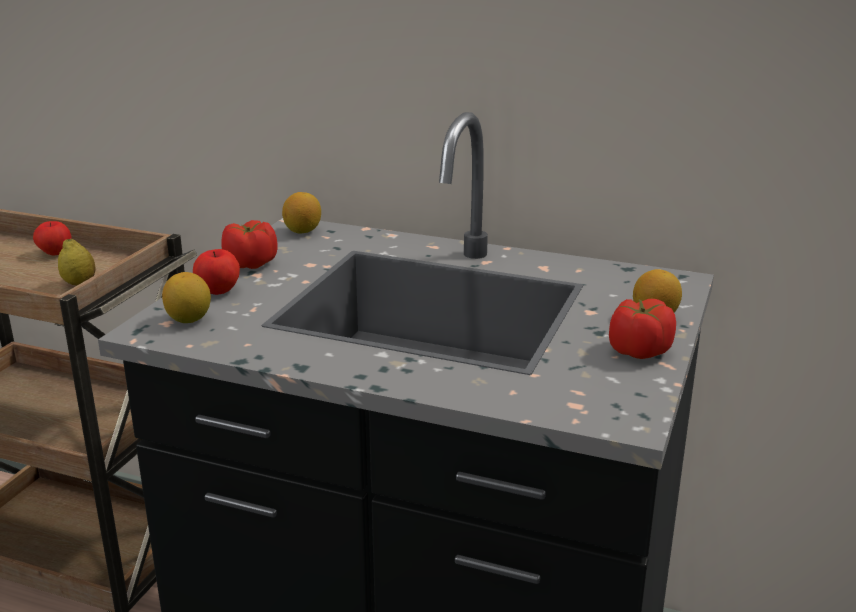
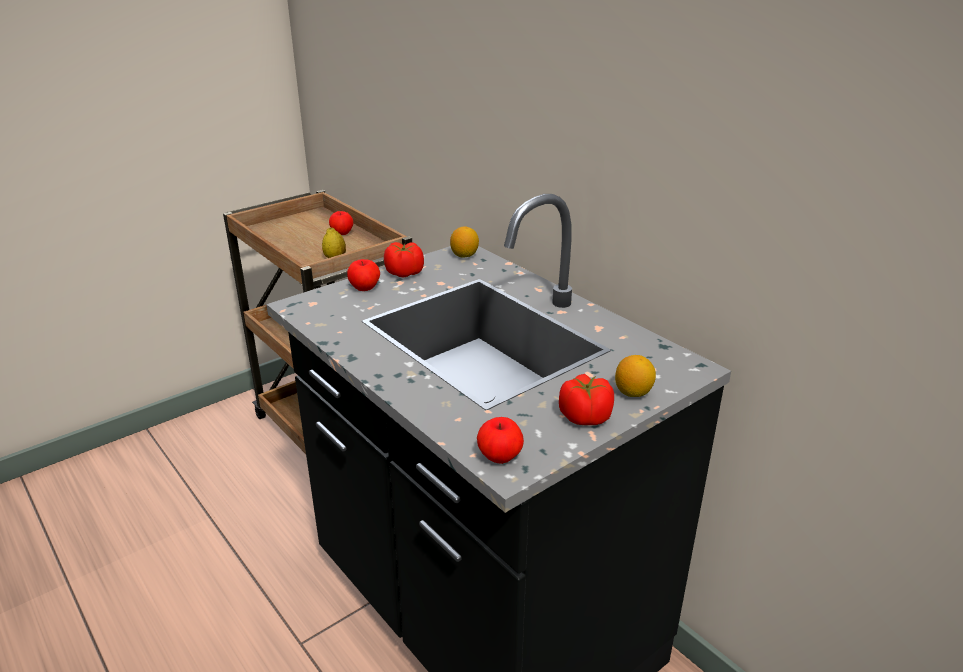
camera: 30 degrees right, 5 degrees up
(189, 319) = (326, 304): lemon -> none
(605, 413) = (500, 456): none -> apple

